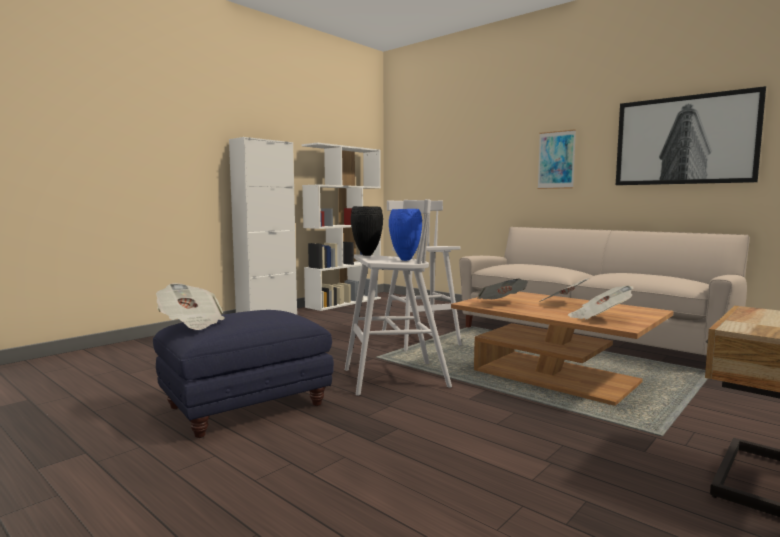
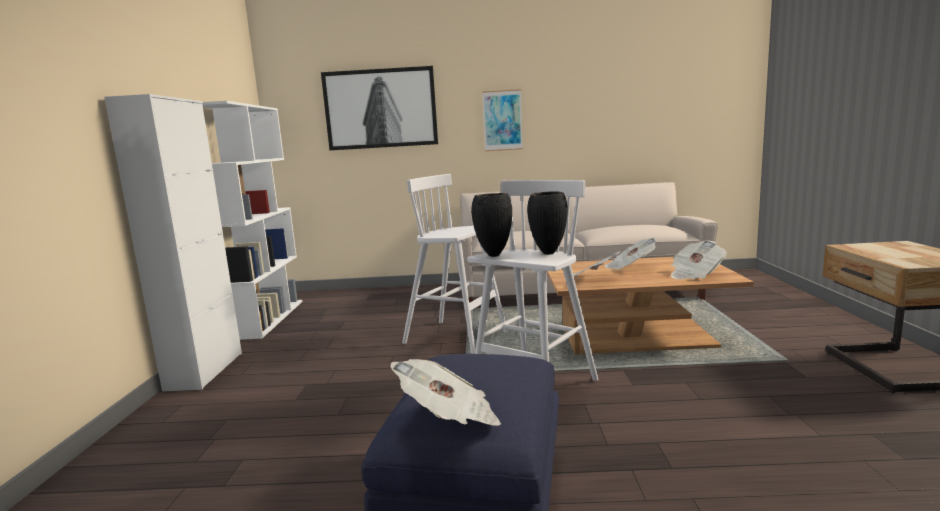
camera: 40 degrees left, 5 degrees up
(404, 260) = (547, 253): blue vase -> black vase
(685, 140) = (620, 102): picture -> picture (381, 108)

